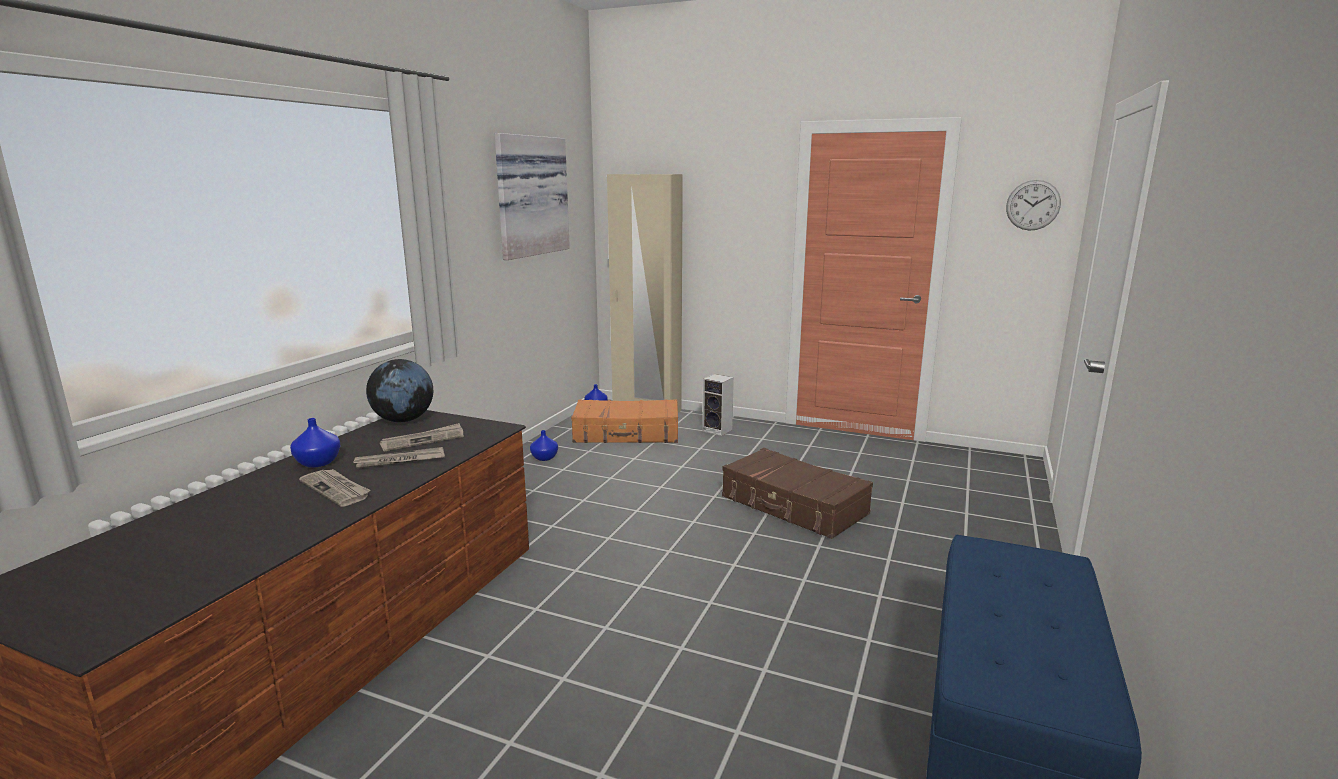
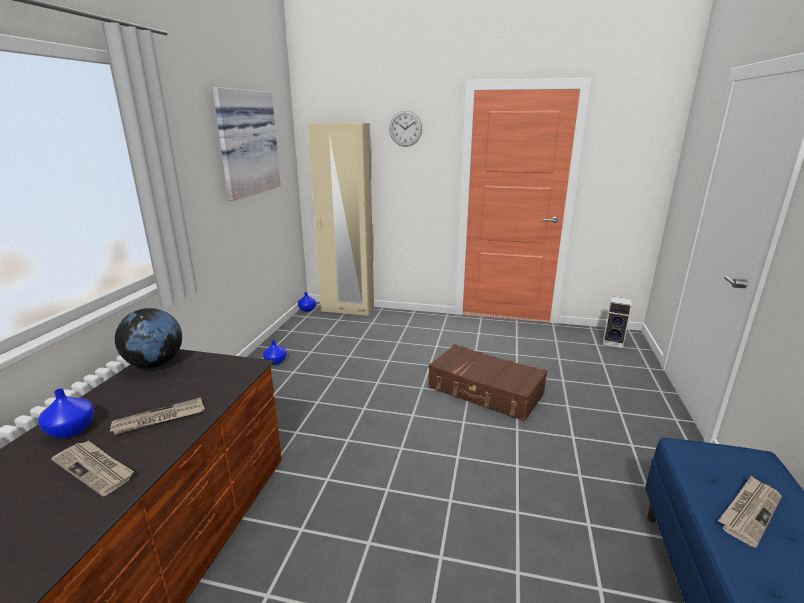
camera: 10 degrees left, 5 degrees up
(423, 440) = (179, 388): newspaper -> newspaper (749, 511)
(627, 434) = (337, 333): orange suitcase -> none
(718, 430) = (407, 324): speaker -> speaker (614, 342)
(1033, 205) = (643, 147): wall clock -> wall clock (405, 128)

